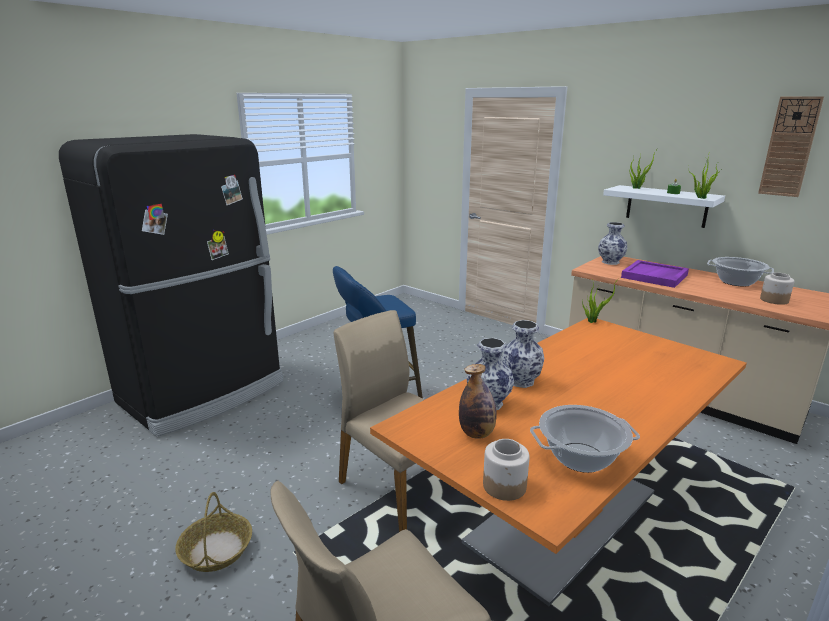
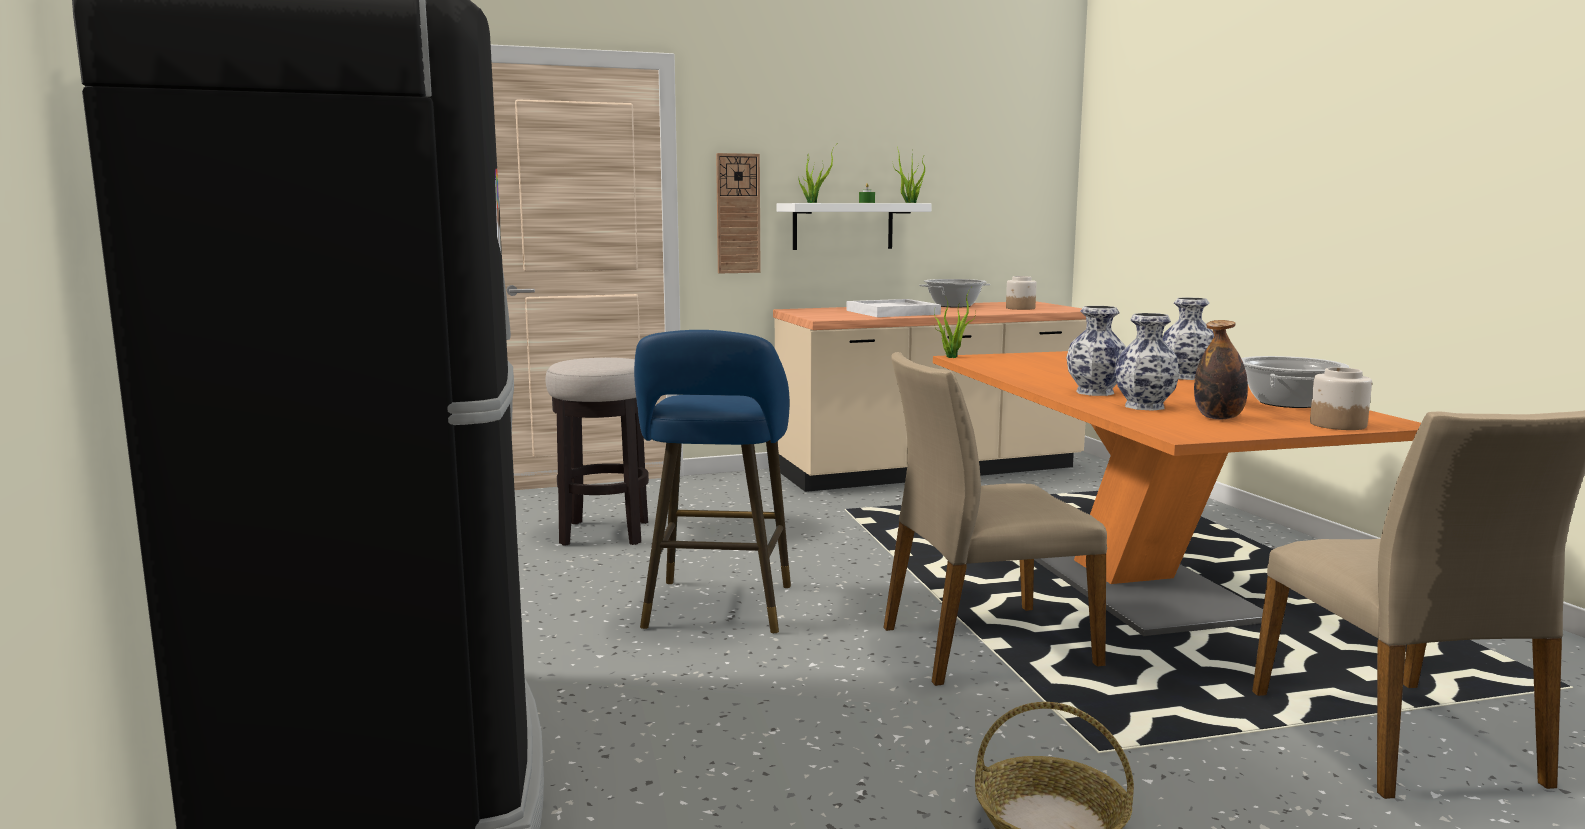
camera: 60 degrees left, 10 degrees down
(439, 347) = (605, 533): none -> stool
(610, 262) = (813, 312): vase -> vase (1185, 377)
(655, 276) = (893, 312): purple tray -> white tray
(789, 147) = (960, 140): wall clock -> wall clock (738, 213)

